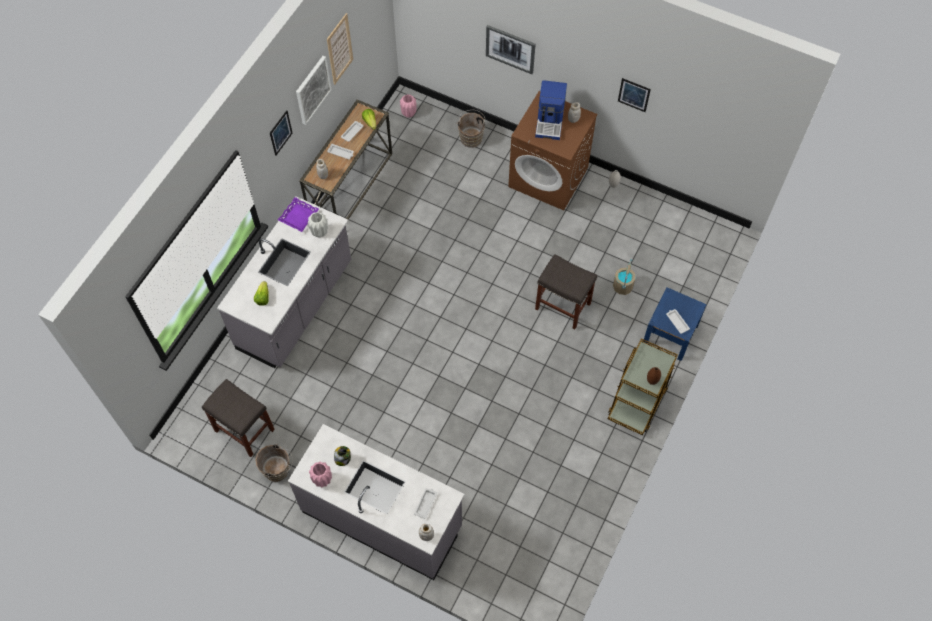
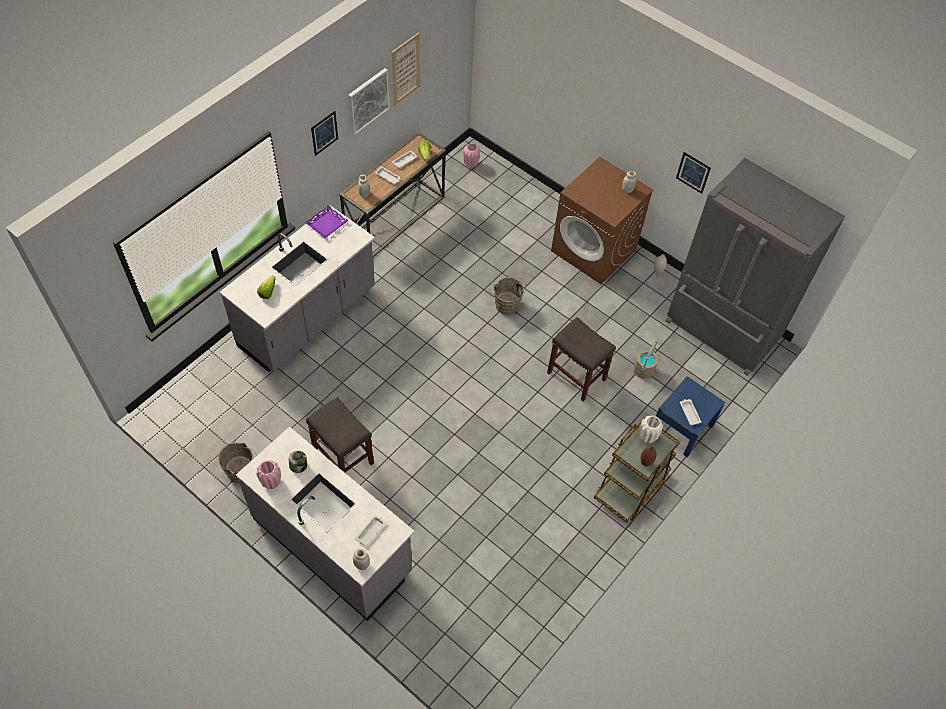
camera: 10 degrees right, 5 degrees down
(243, 430) = (220, 425): grey stool -> grey stool (342, 457)
(319, 232) = (342, 243): white vase -> white vase (647, 437)
(471, 137) = (526, 198): brown bucket -> brown bucket (507, 303)
(510, 49) = (578, 107): picture -> none
(550, 121) = (603, 187): coffee machine -> none
(685, 231) = (721, 331): none -> grey fridge

